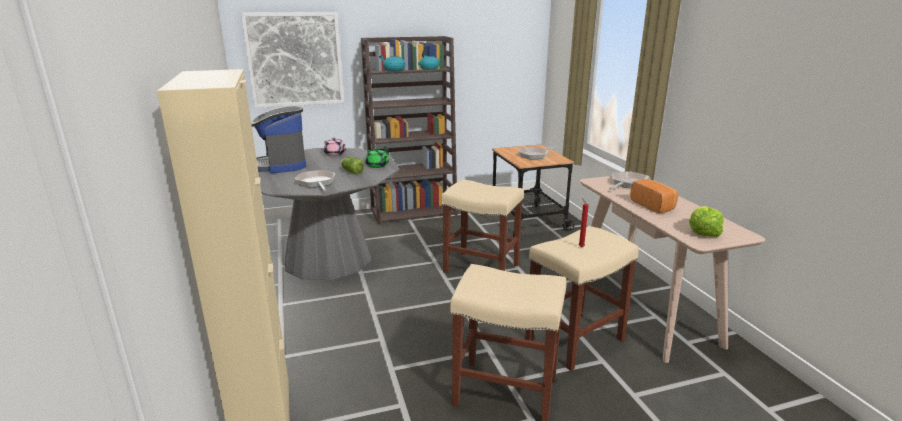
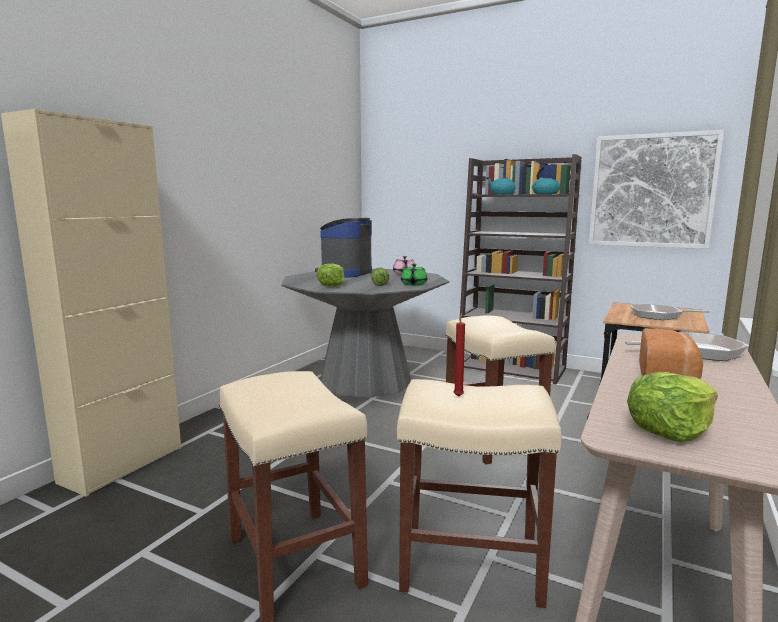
camera: 45 degrees right, 10 degrees down
(295, 60) = (415, 184): picture -> picture (651, 191)
(316, 183) = (332, 285): frying pan -> lettuce

